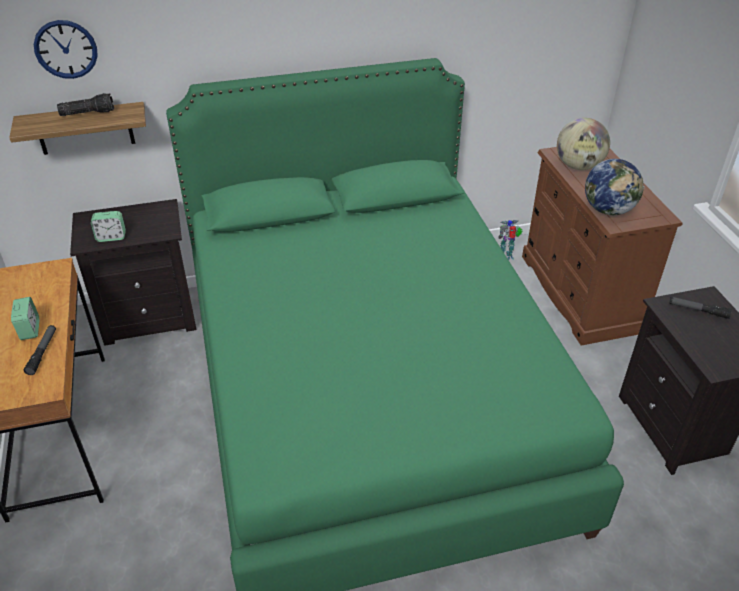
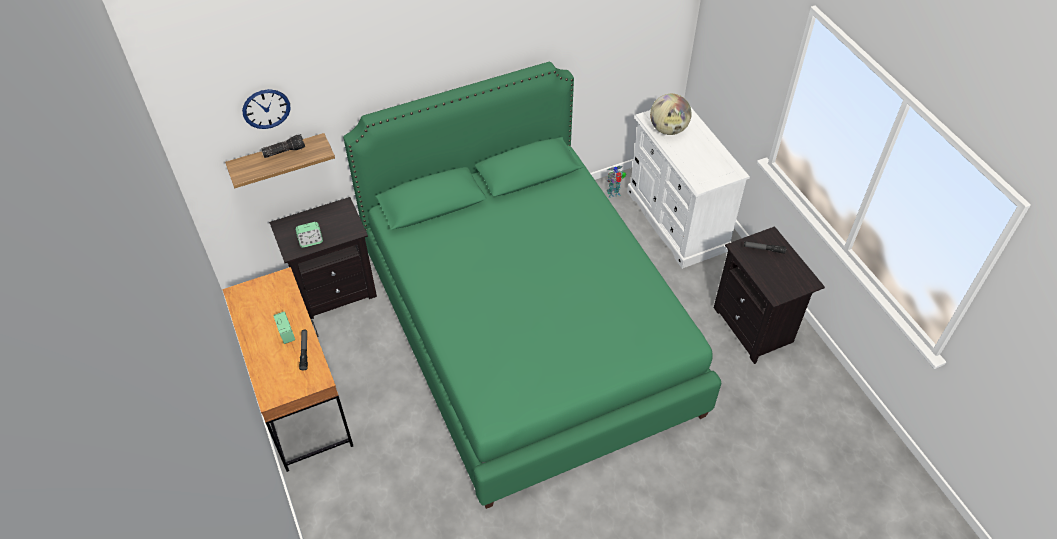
camera: 10 degrees left, 10 degrees up
(579, 293) = (676, 221): brown dresser -> white dresser
(608, 210) = (694, 171): globe -> none

